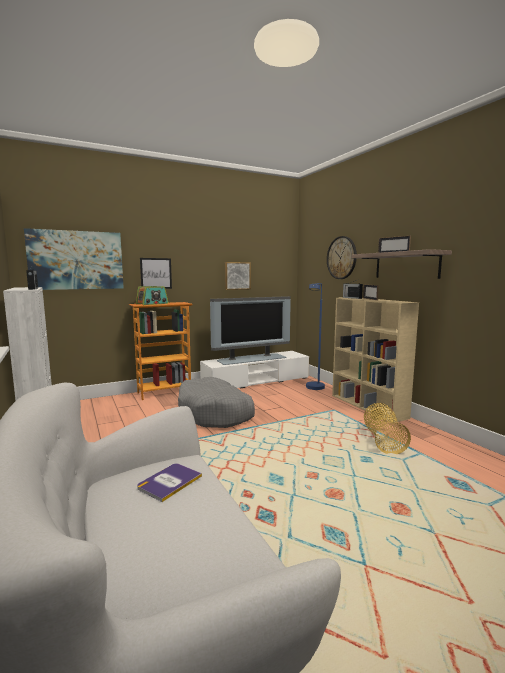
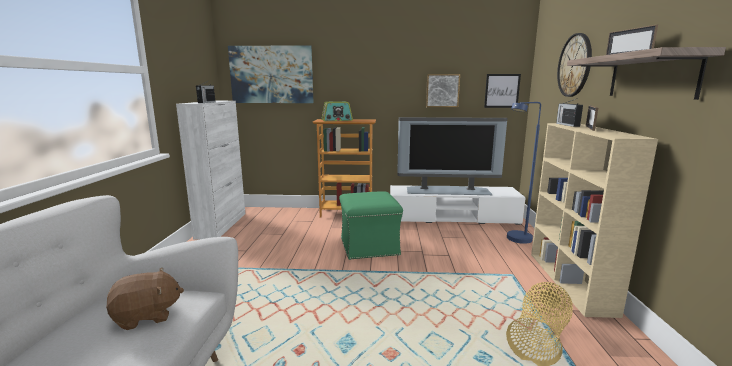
camera: 30 degrees right, 5 degrees up
(156, 273) = (347, 87): picture -> picture (502, 90)
(169, 482) = (147, 316): book -> brown plush toy
(215, 413) = (369, 246): grey dog bed -> green ottoman

